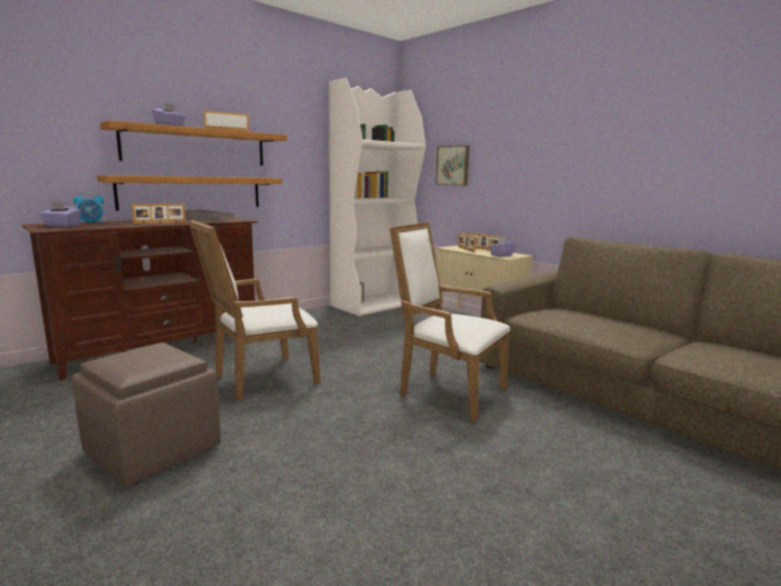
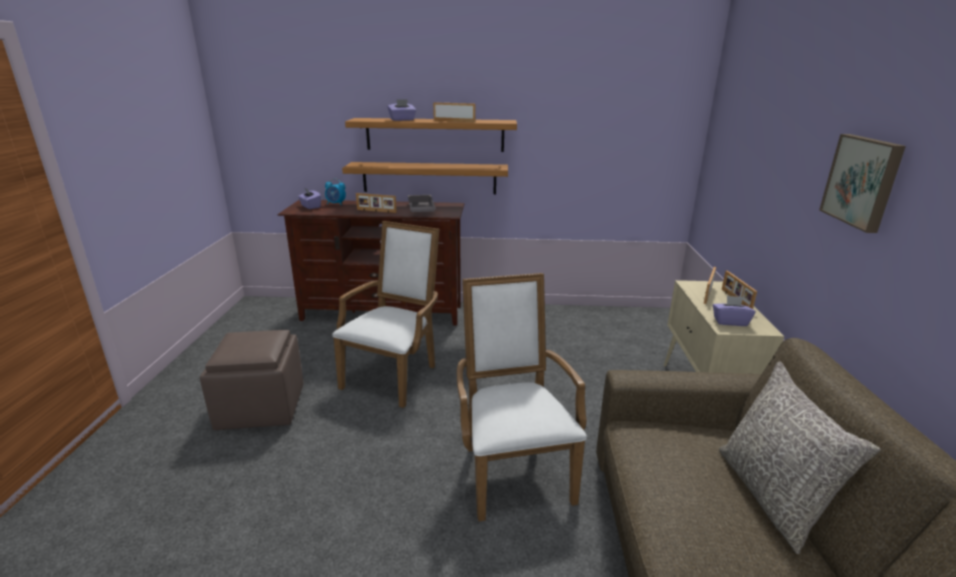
camera: 45 degrees right, 10 degrees up
(259, 379) = (395, 374): white armchair -> white armchair turned 105 degrees clockwise
(375, 304) = (626, 319): white bookcase -> none
(453, 165) = (744, 167): picture -> picture (863, 181)
(614, 318) = (771, 496): none -> grey pillow

